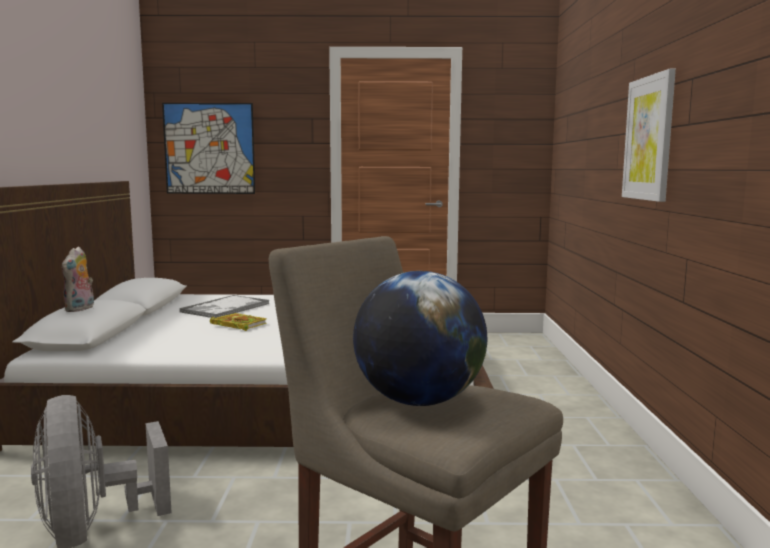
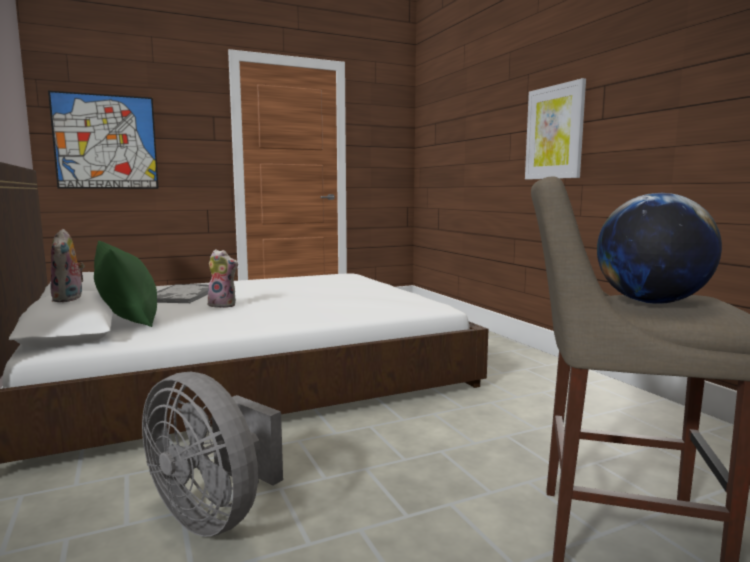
camera: 25 degrees left, 0 degrees up
(140, 331) = (129, 320): none -> green pillow
(237, 324) = (224, 305): book -> plush toy

